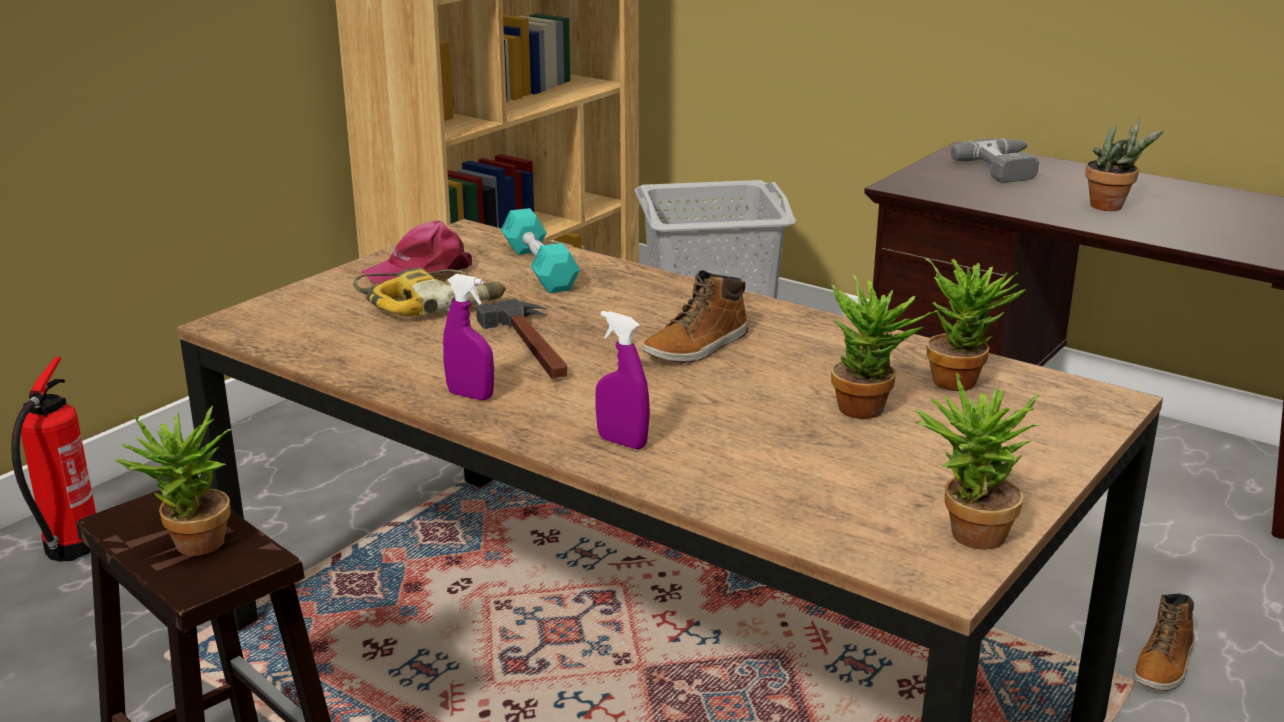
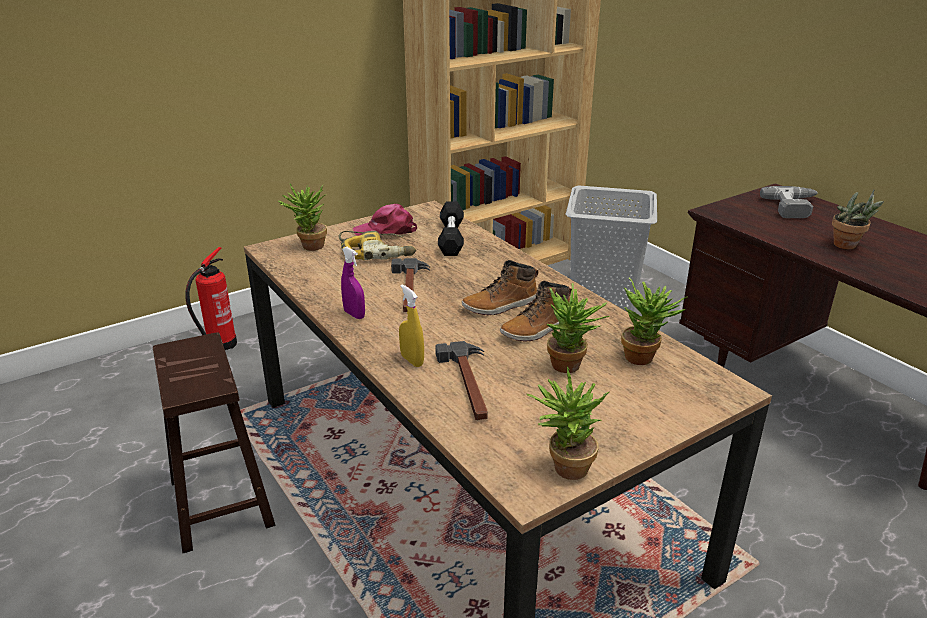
camera: 20 degrees right, 5 degrees up
(192, 548) = (192, 372): potted plant -> potted plant (309, 247)
(539, 267) = (451, 238): turquoise dumbbell -> black dumbbell
(622, 442) = (412, 360): purple spray bottle -> yellow spray bottle
(739, 457) = (469, 384): none -> hammer
(1164, 665) = (787, 557): boot -> boot (537, 329)

